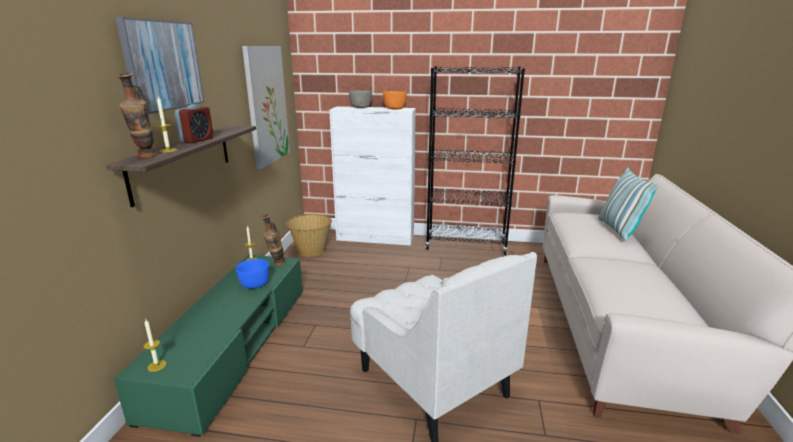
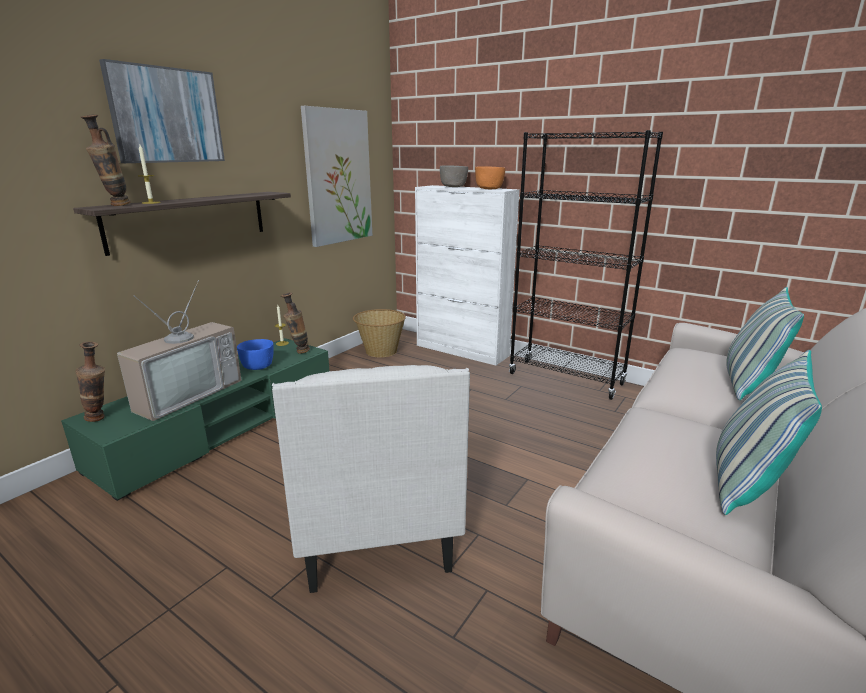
camera: 25 degrees right, 0 degrees up
(157, 366) = (101, 418): candle -> vase
(197, 140) = (200, 198): alarm clock -> none
(215, 323) = (186, 393): none -> television
(673, 288) = (746, 484): none -> pillow

